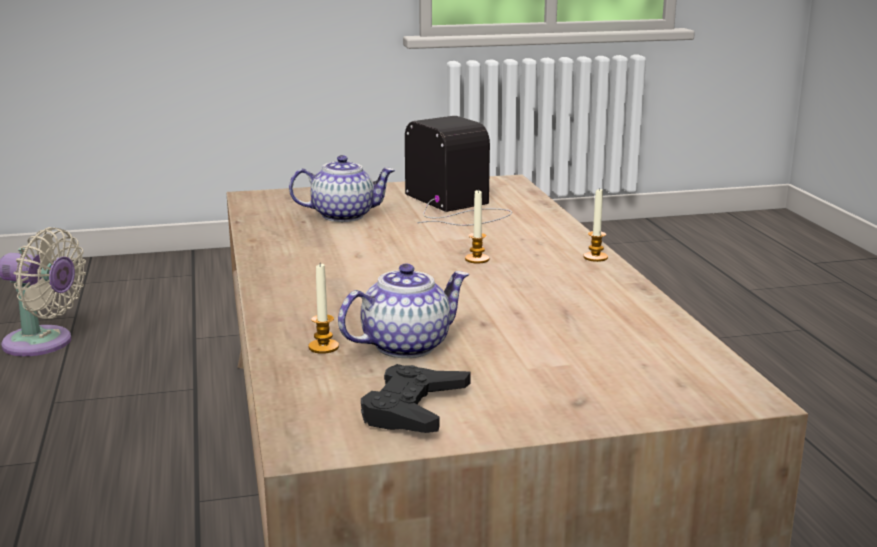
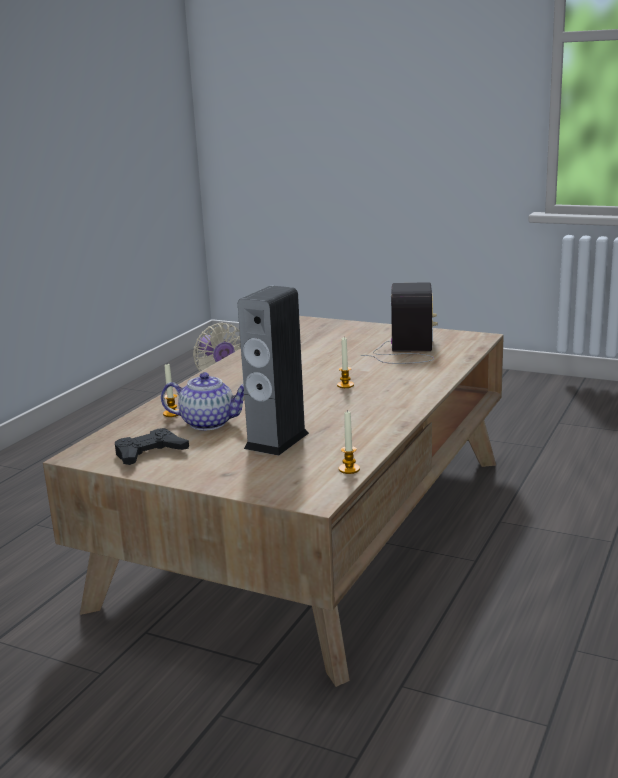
camera: 40 degrees right, 0 degrees up
(344, 215) = (329, 342): teapot -> none
(545, 343) = (276, 440): none -> speaker
(595, 257) = (418, 400): candle -> candle (349, 469)

